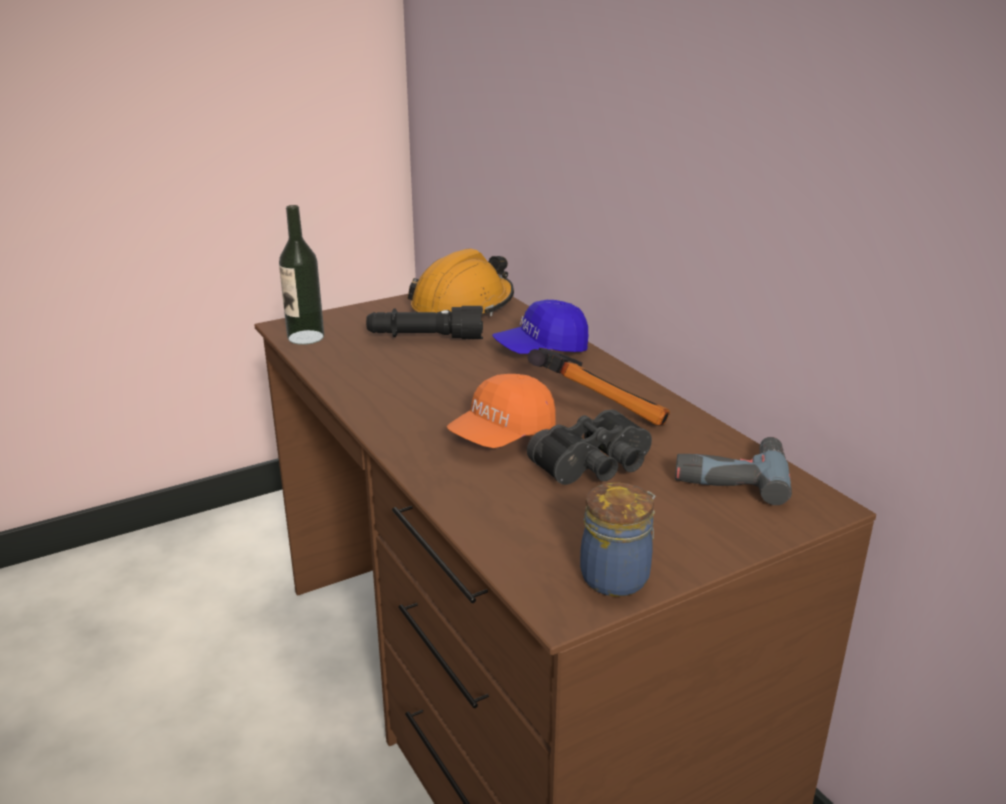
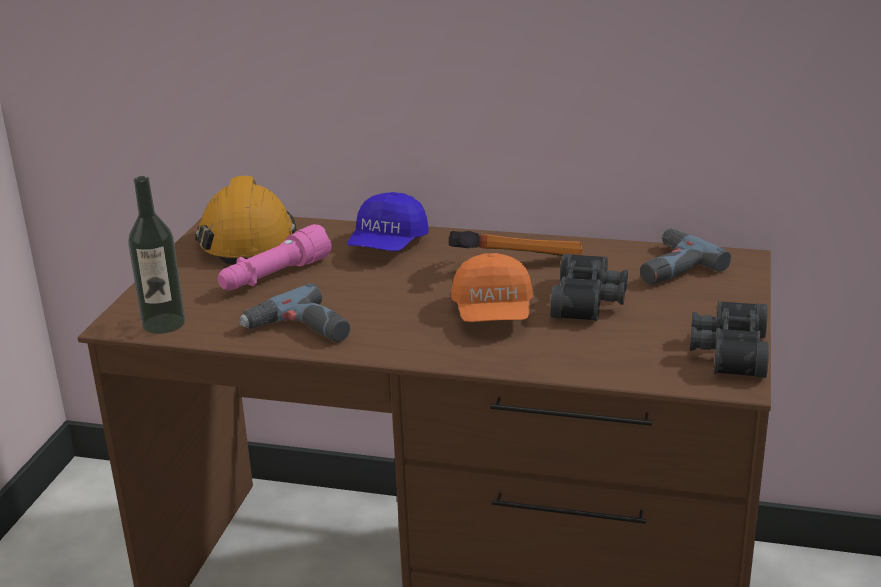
camera: 45 degrees left, 0 degrees up
(360, 380) = (299, 331): none -> power drill
(425, 338) = (274, 276): black flashlight -> pink flashlight
(617, 576) = (727, 352): jar -> black binoculars

